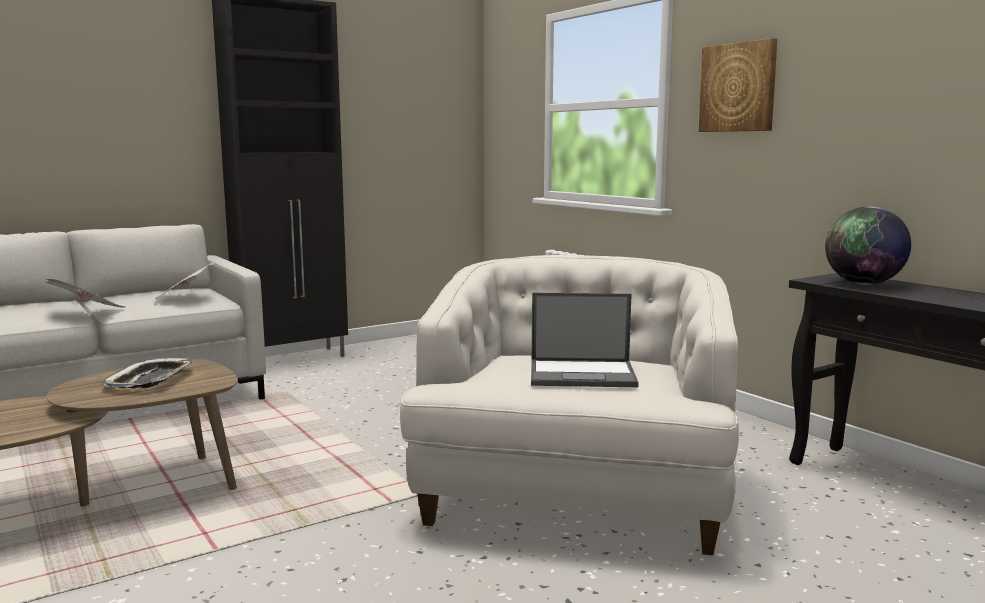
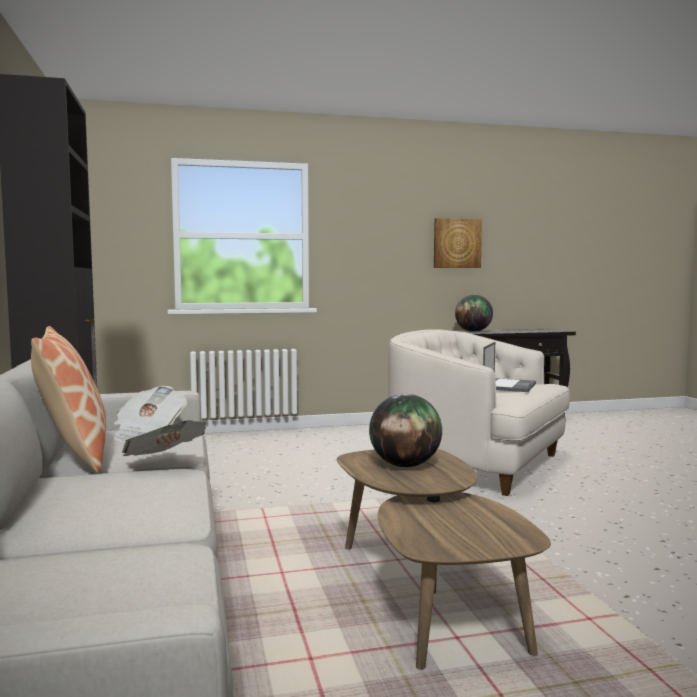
camera: 70 degrees left, 5 degrees down
(117, 296) = (74, 455): none -> pillow
(151, 380) = (405, 465): tray -> globe
(738, 87) = (365, 232): picture -> picture (456, 243)

